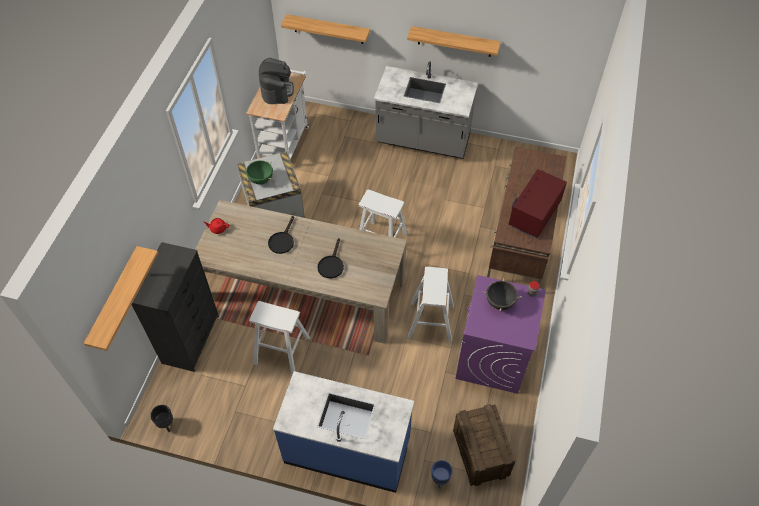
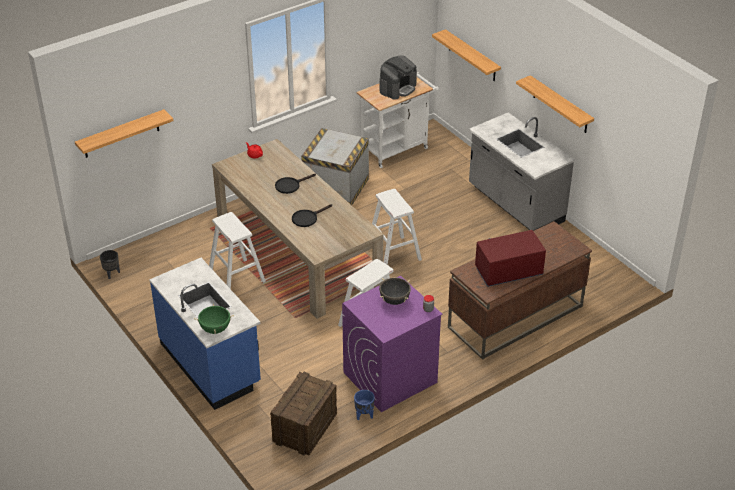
camera: 40 degrees right, 15 degrees down
(191, 338) = (183, 234): black dresser -> none
(261, 179) = (326, 146): green cooking pot -> green cooking pot (215, 329)
(440, 480) = (254, 423): blue planter -> blue planter (364, 415)

